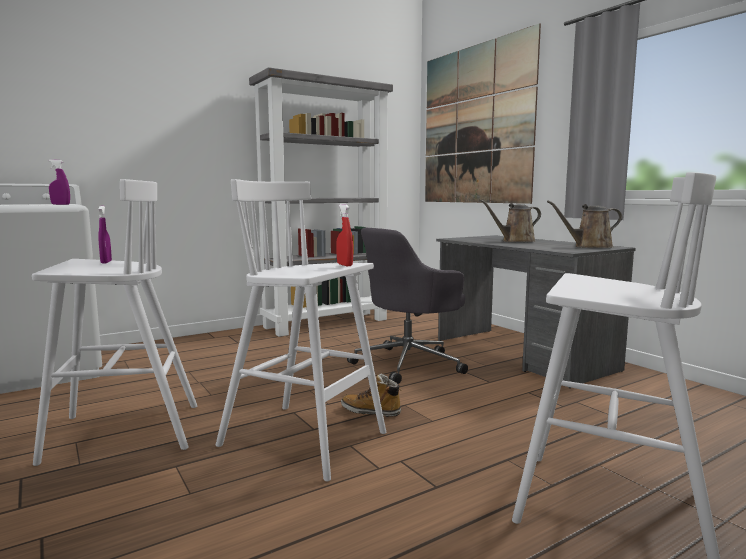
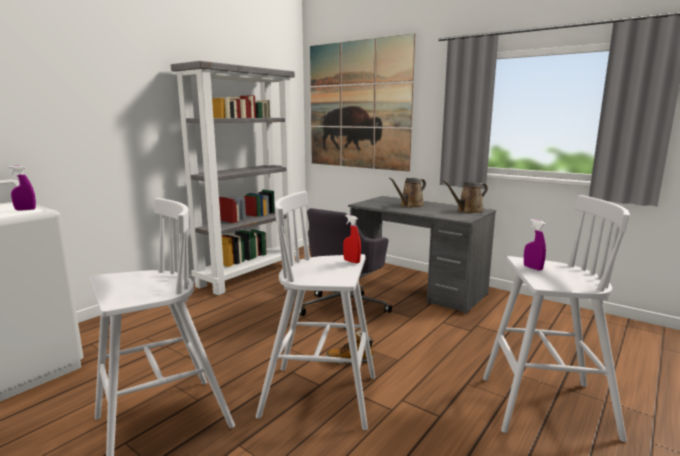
camera: 20 degrees left, 5 degrees up
(106, 262) = (132, 277): purple spray bottle -> purple spray bottle (532, 268)

